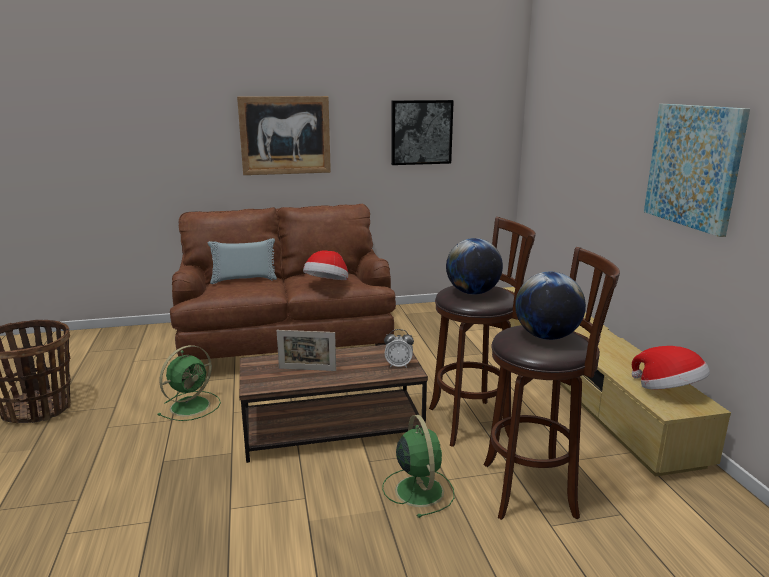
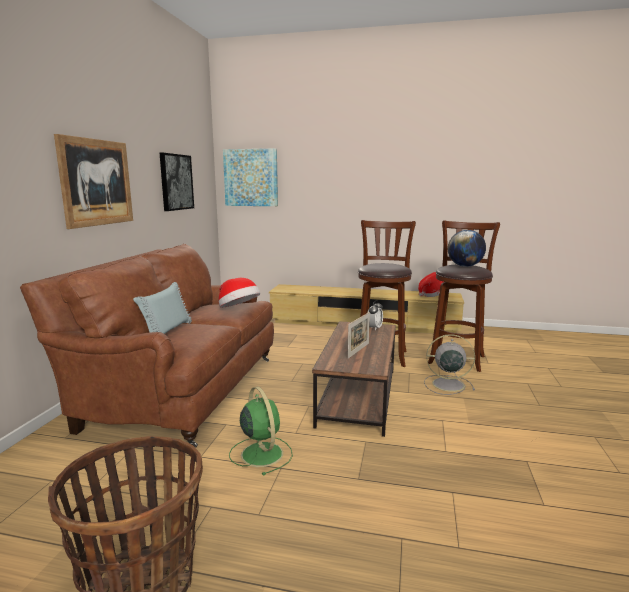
camera: 65 degrees left, 5 degrees down
(418, 489) = (446, 384): green fan -> grey fan
(472, 293) = (387, 266): globe -> none
(694, 166) = (407, 184): picture -> picture (251, 177)

